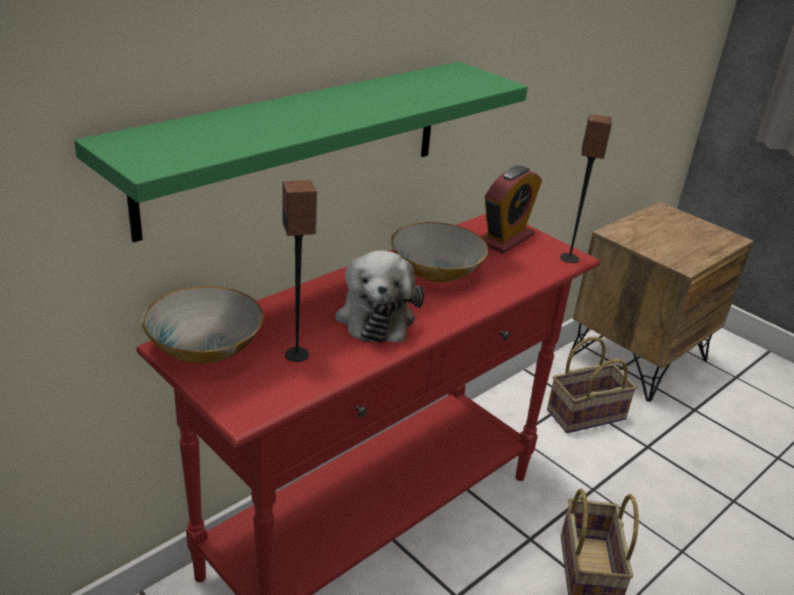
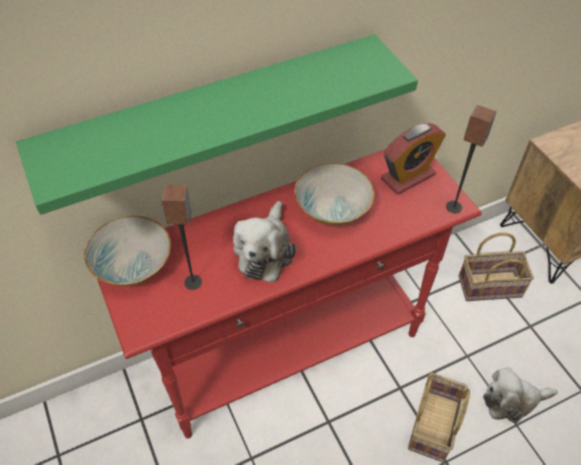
camera: 20 degrees right, 20 degrees up
(665, 526) = (512, 400): none -> plush toy

